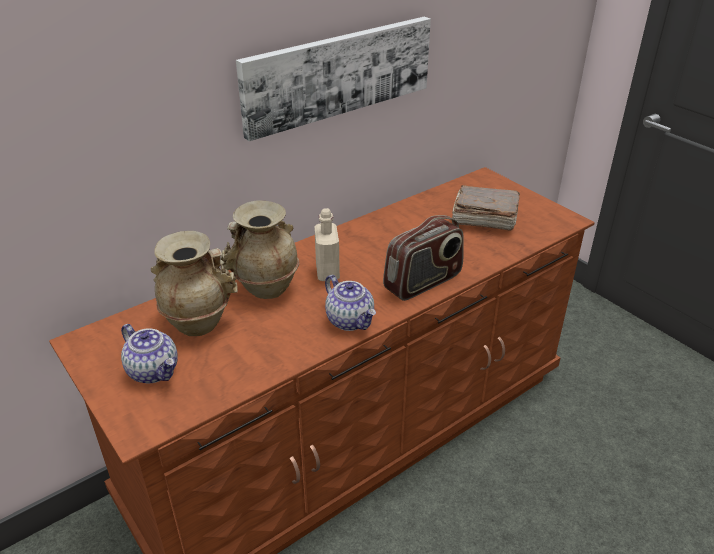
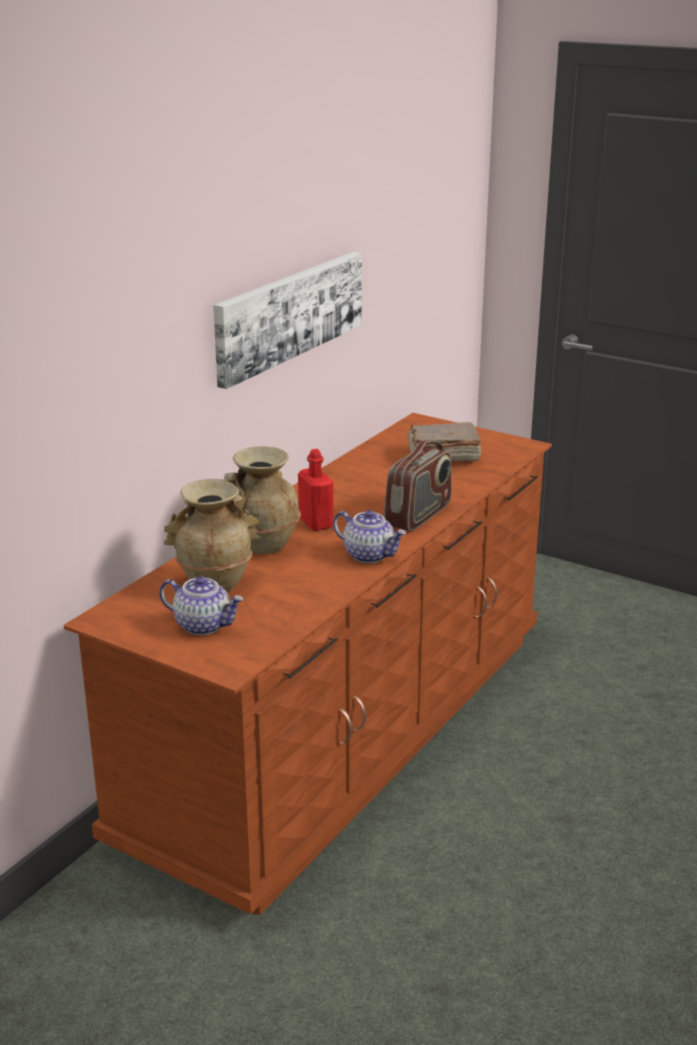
camera: 20 degrees left, 10 degrees down
(327, 272) = (316, 523): beige bottle -> red bottle

